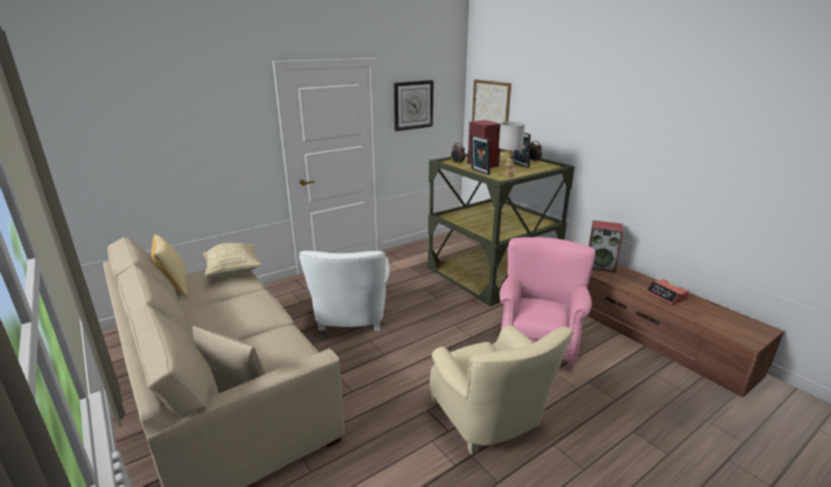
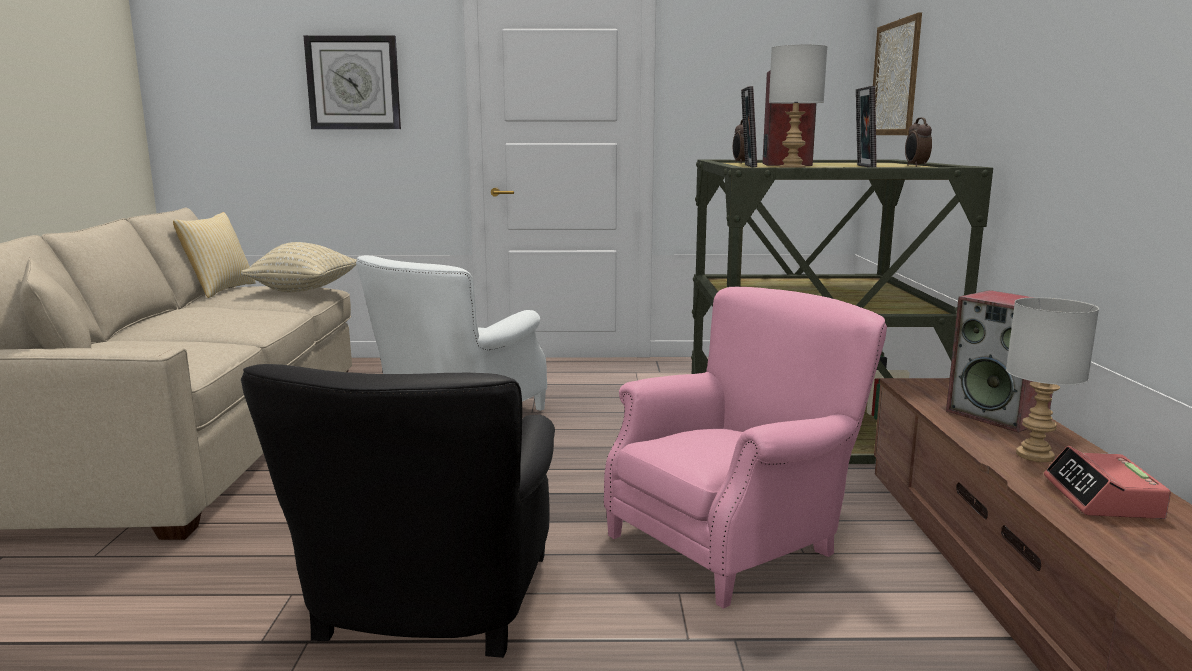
camera: 35 degrees right, 10 degrees down
(413, 105) = (735, 77): wall clock -> wall clock (353, 83)
(490, 419) = (429, 609): beige armchair -> black armchair
(631, 282) = (1034, 455): none -> grey table lamp

